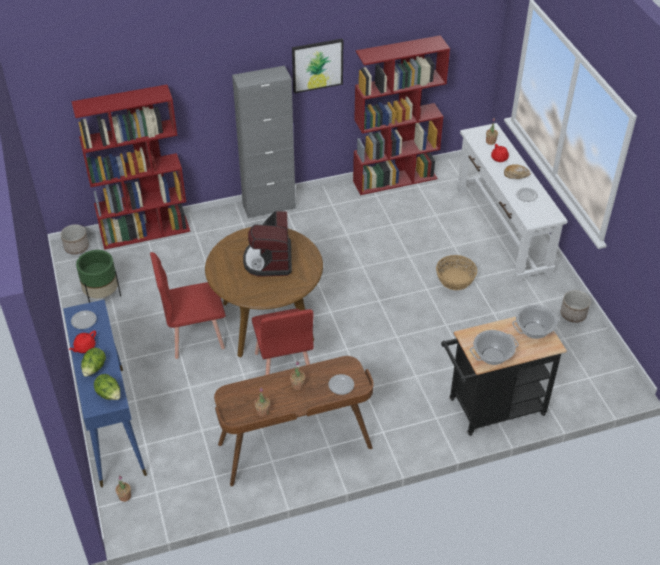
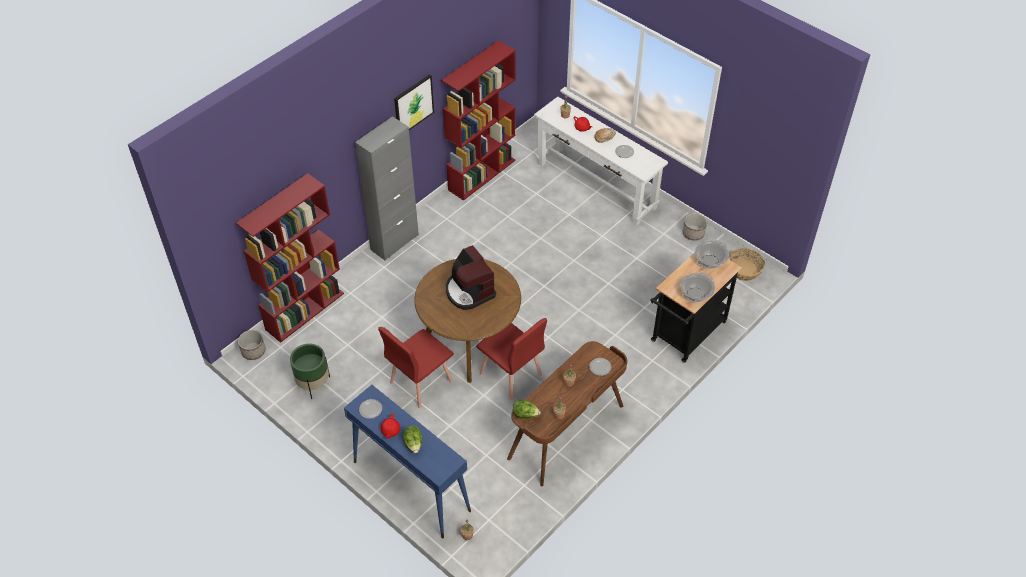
camera: 30 degrees left, 5 degrees up
(109, 394) = (443, 458): lettuce -> lettuce (525, 414)
(455, 279) = (589, 242): basket -> basket (744, 270)

